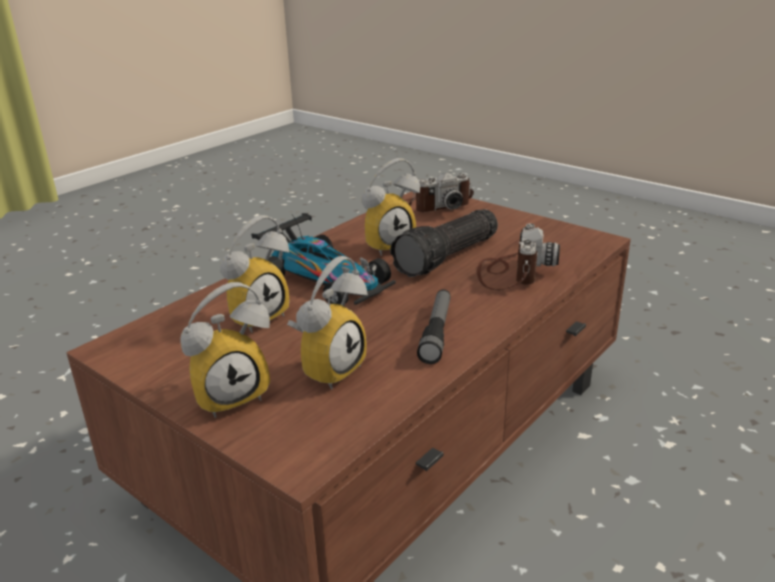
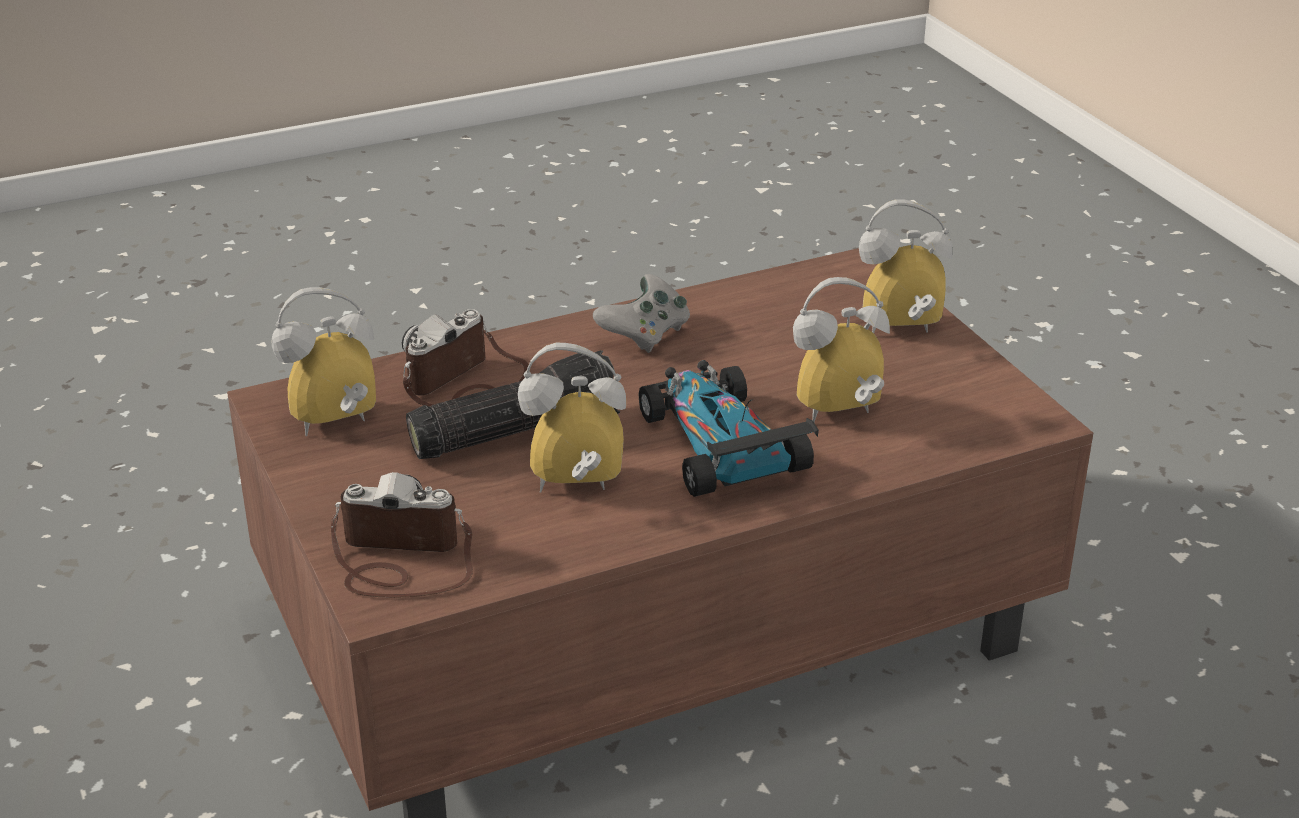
camera: 155 degrees left, 5 degrees up
(328, 367) = (790, 330): alarm clock -> alarm clock (337, 425)
(436, 332) = (645, 335): flashlight -> grey game controller

